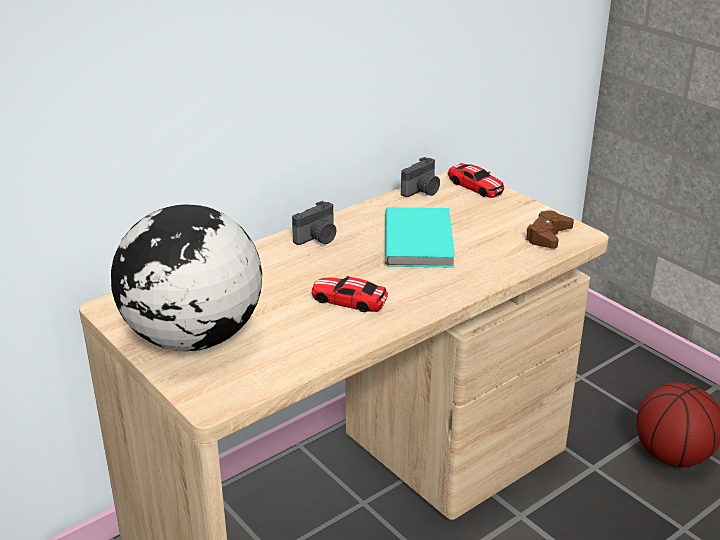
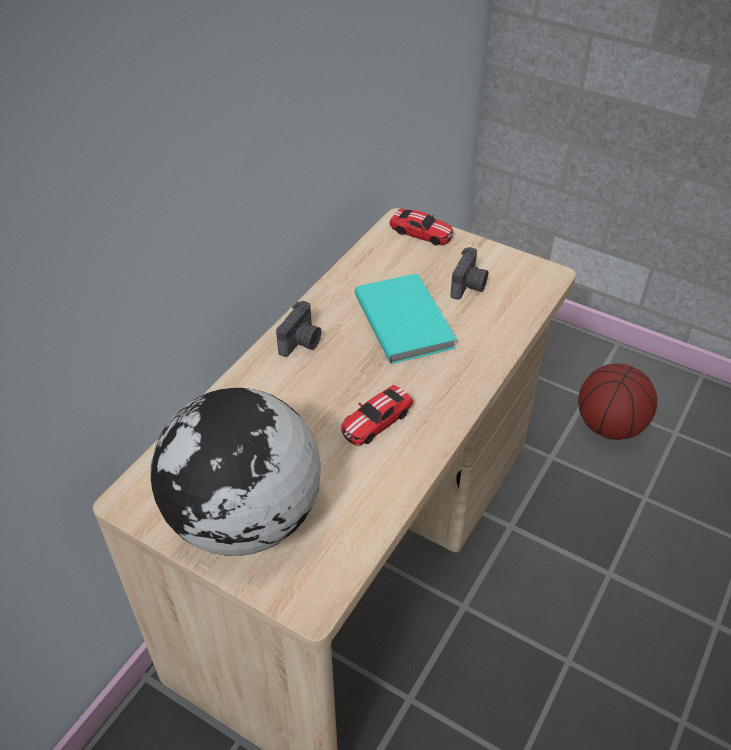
camera: 20 degrees left, 15 degrees up
(349, 300) = (377, 421): toy car -> toy car turned 45 degrees counterclockwise
(422, 191) = (373, 251): camera -> camera (469, 286)
(547, 236) = (521, 284): brown game controller -> none

